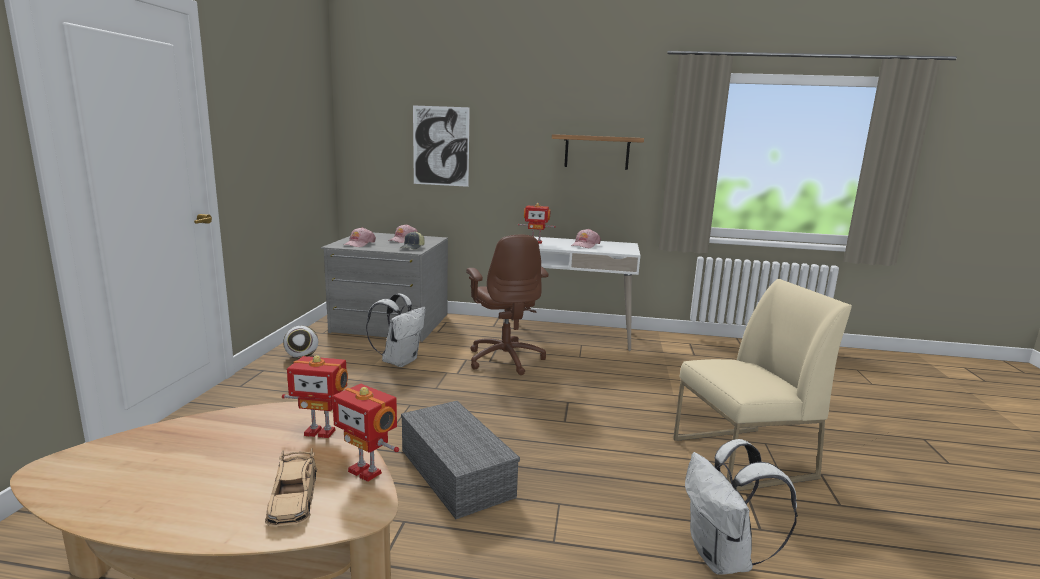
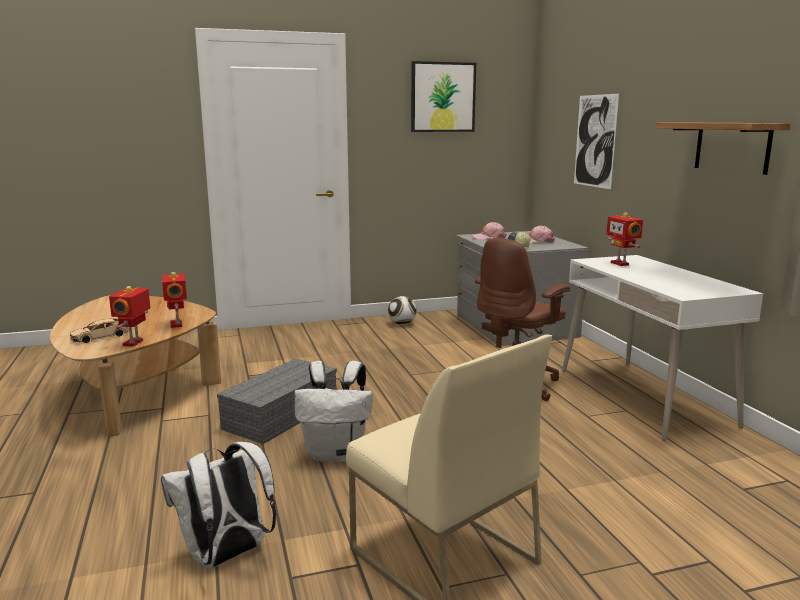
camera: 65 degrees right, 0 degrees up
(280, 96) = (442, 97): none -> picture
(399, 361) = (442, 350): white backpack -> white backpack (336, 454)
(585, 245) = (667, 278): pink cap -> none

